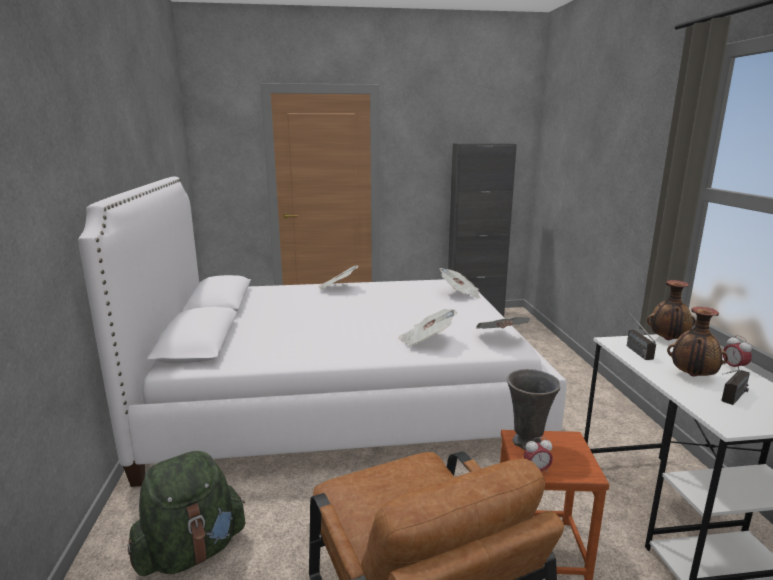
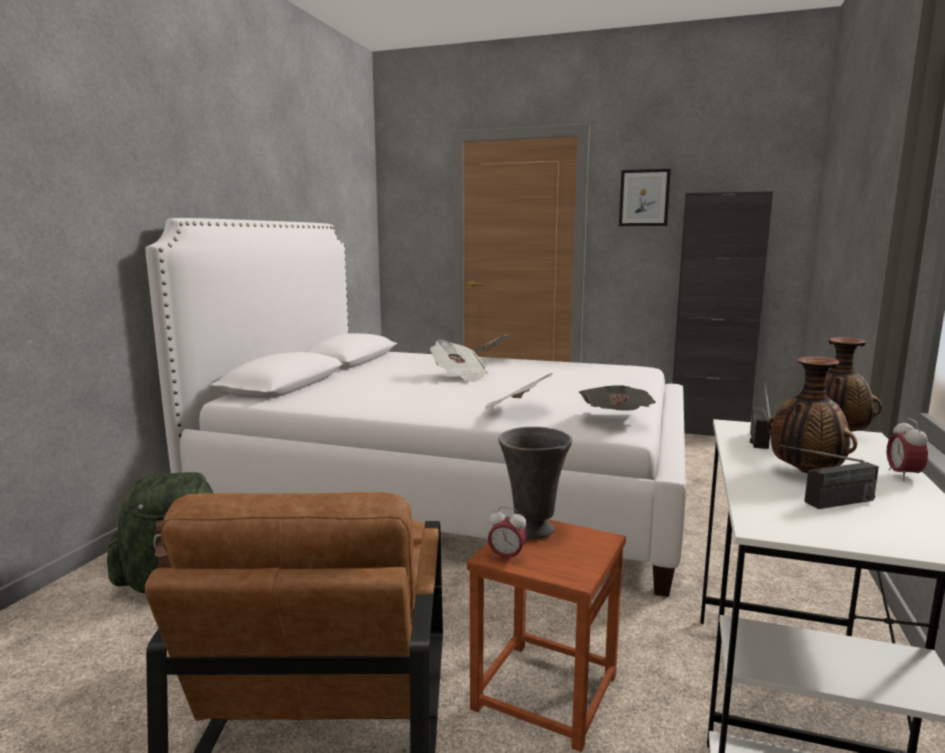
camera: 25 degrees right, 5 degrees down
(423, 144) = (644, 198): none -> picture
(460, 294) = (628, 379): newspaper -> newspaper (459, 376)

